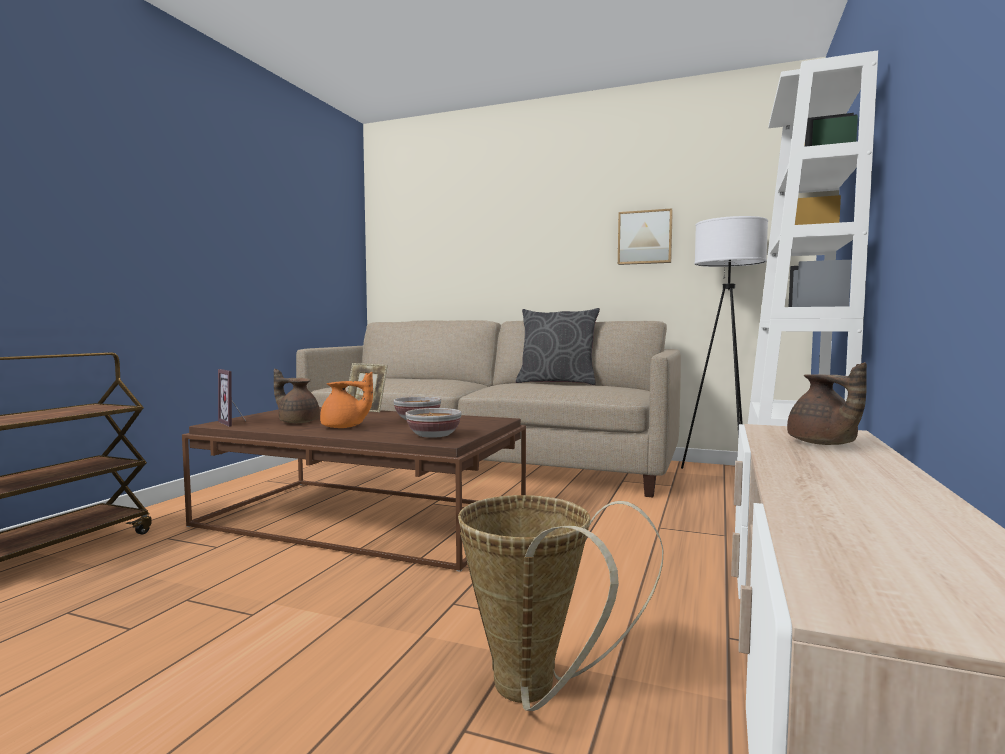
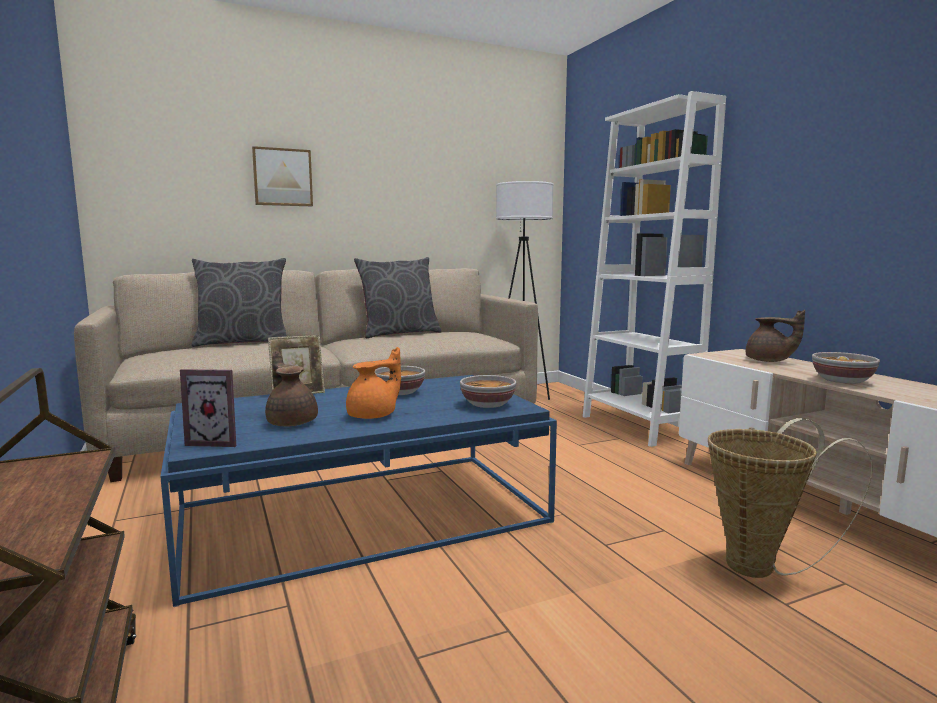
camera: 45 degrees left, 5 degrees up
(297, 422) = (292, 422): brown teapot -> brown teapot turned 75 degrees clockwise
(364, 518) = (363, 515): brown coffee table -> blue coffee table
(428, 377) = (243, 343): none -> grey pillow
(645, 237) = (442, 188): picture -> picture (282, 177)
(804, 474) = (842, 381): none -> bowl

